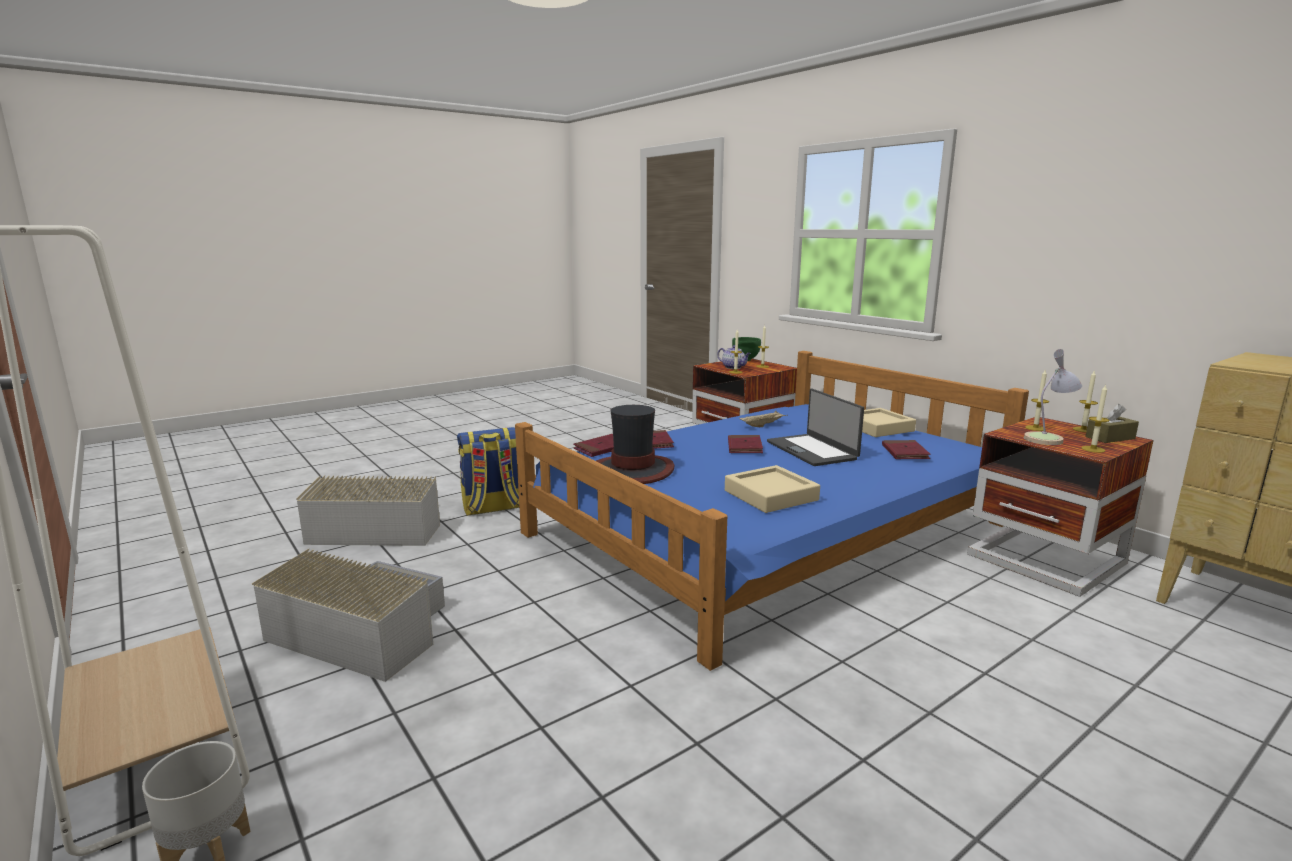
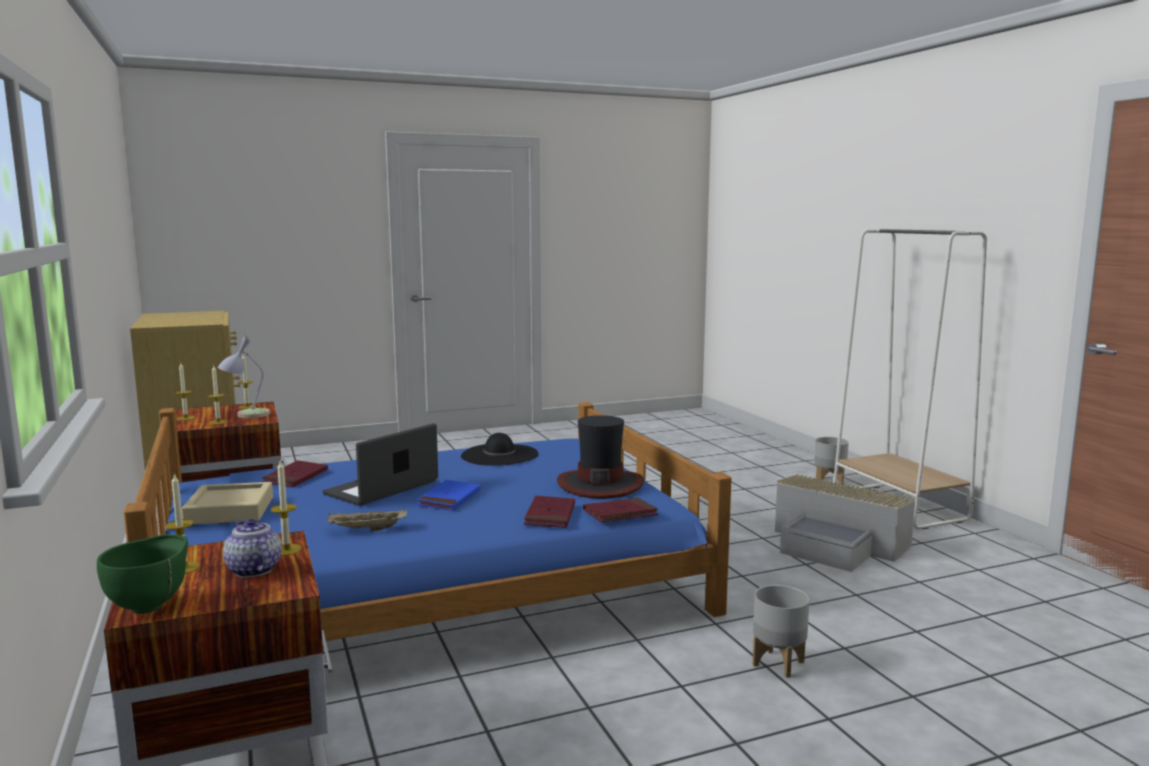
camera: 165 degrees left, 5 degrees down
(377, 528) = (929, 646): grey storage box -> none
(492, 508) = (778, 663): backpack -> grey planter
(744, 447) = (449, 499): red book -> blue book
(771, 495) = (499, 455): beige tray -> black hat
(812, 450) = (382, 488): laptop -> laptop turned 135 degrees counterclockwise
(1110, 438) = (197, 412): brown tissue box -> none

